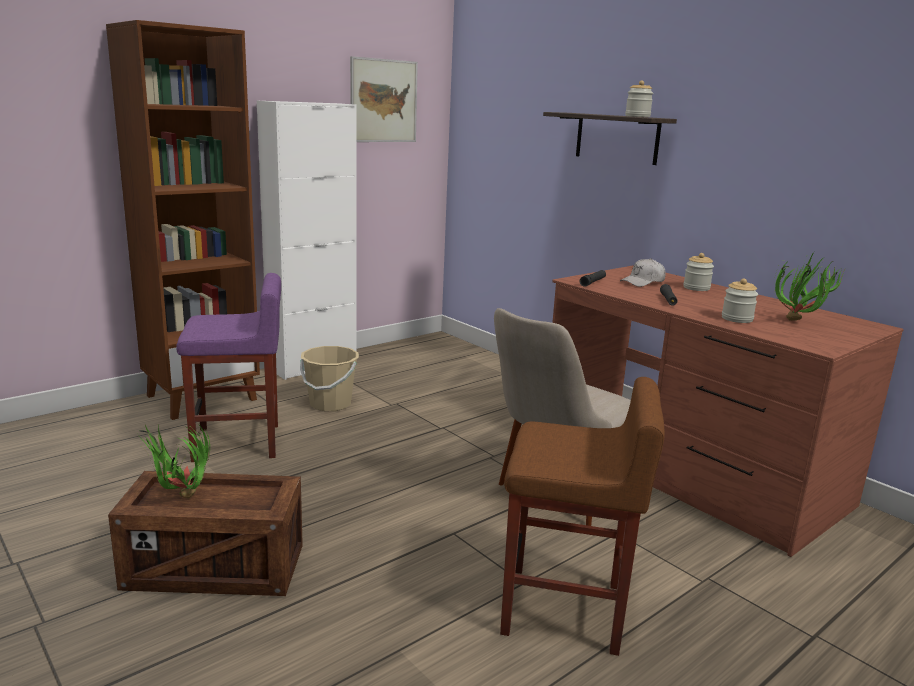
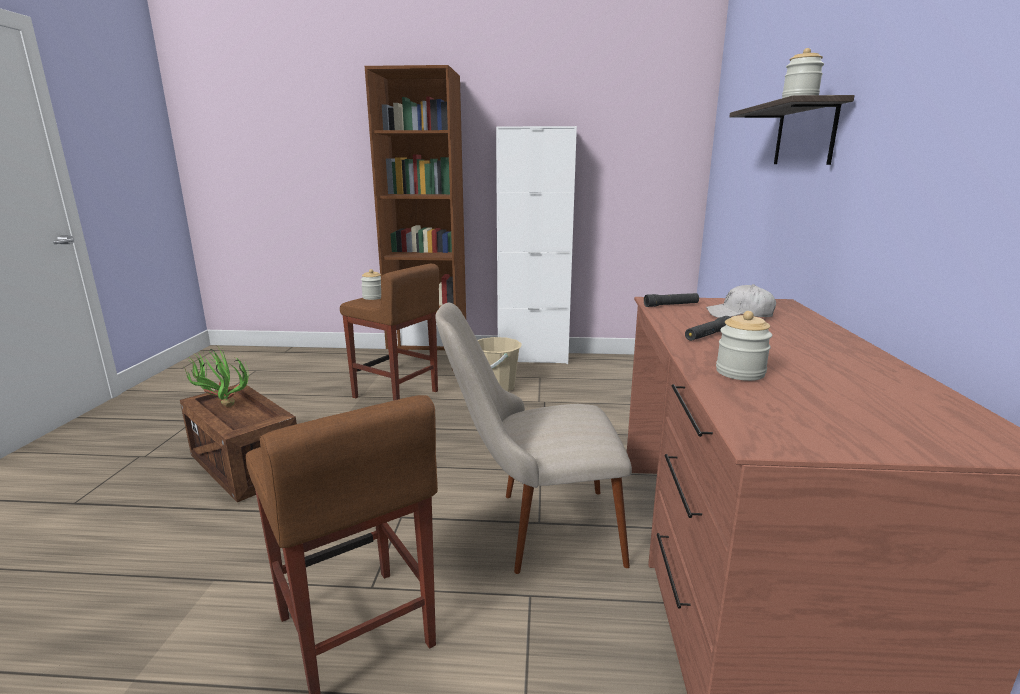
camera: 45 degrees right, 0 degrees up
(238, 443) = (396, 394): purple stool -> brown stool
(384, 101) = (630, 124): picture -> none
(696, 288) = (801, 332): jar -> jar (373, 297)
(800, 323) = (843, 402): potted plant -> none

